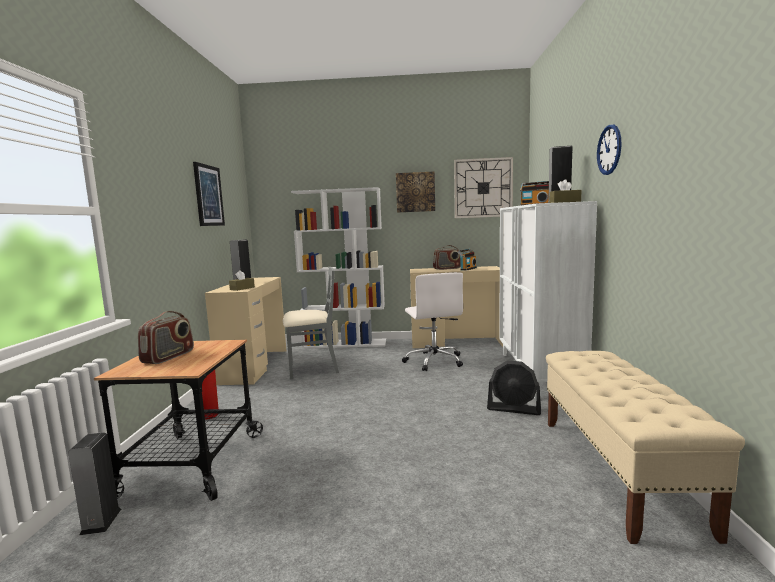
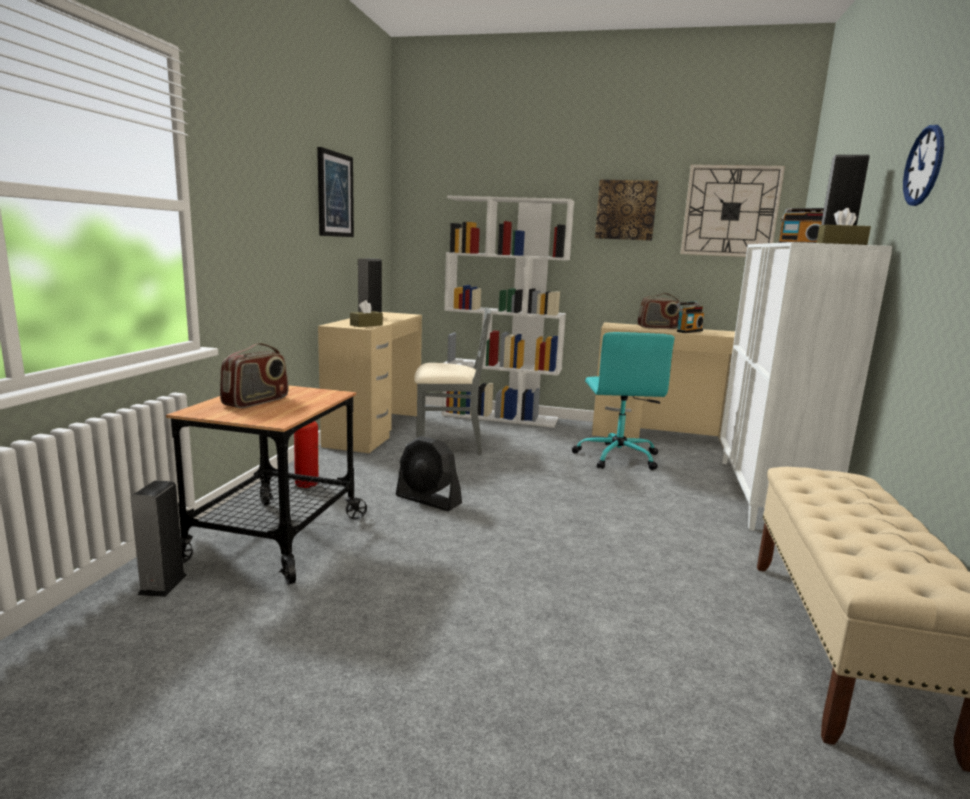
camera: 10 degrees right, 5 degrees up
(434, 361) = (617, 457): white office chair -> turquoise office chair
(514, 409) = (713, 538): black fan -> black fan (428, 500)

